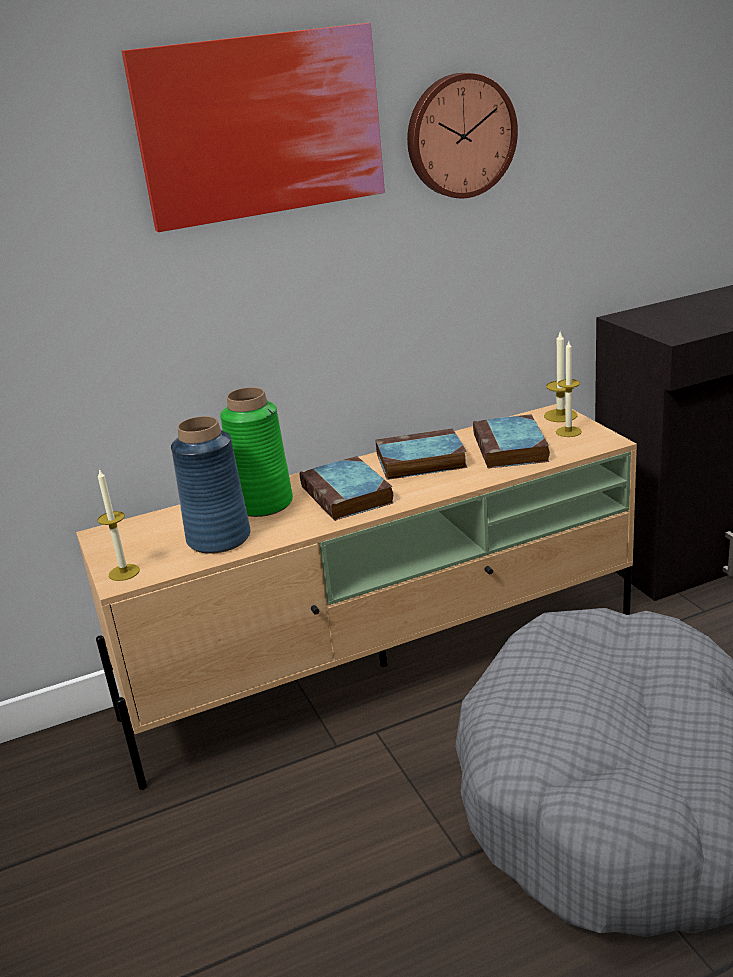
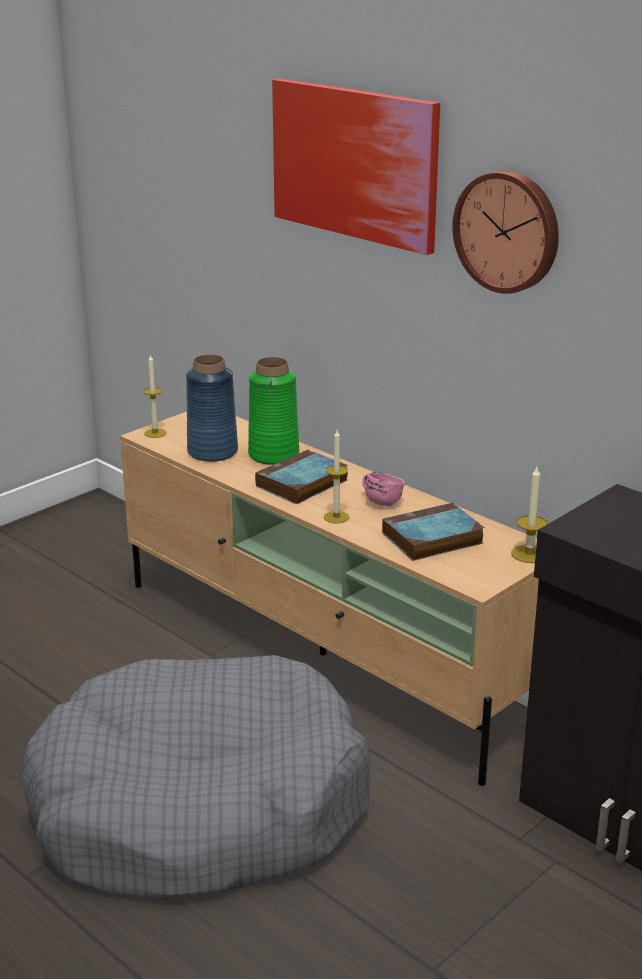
camera: 65 degrees right, 0 degrees up
(419, 461) = (381, 501): book -> pink mug
(568, 431) = (489, 563): candle -> candle (336, 517)

